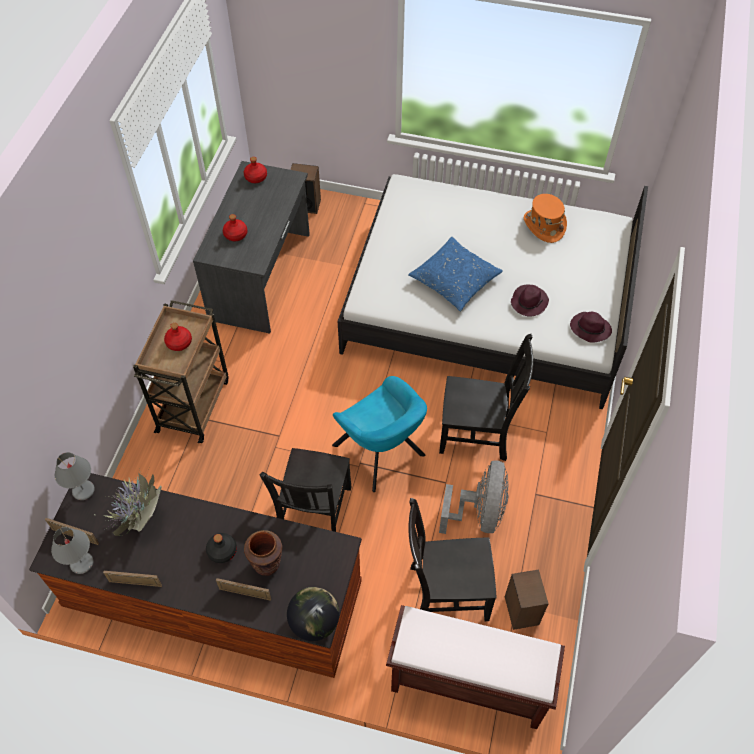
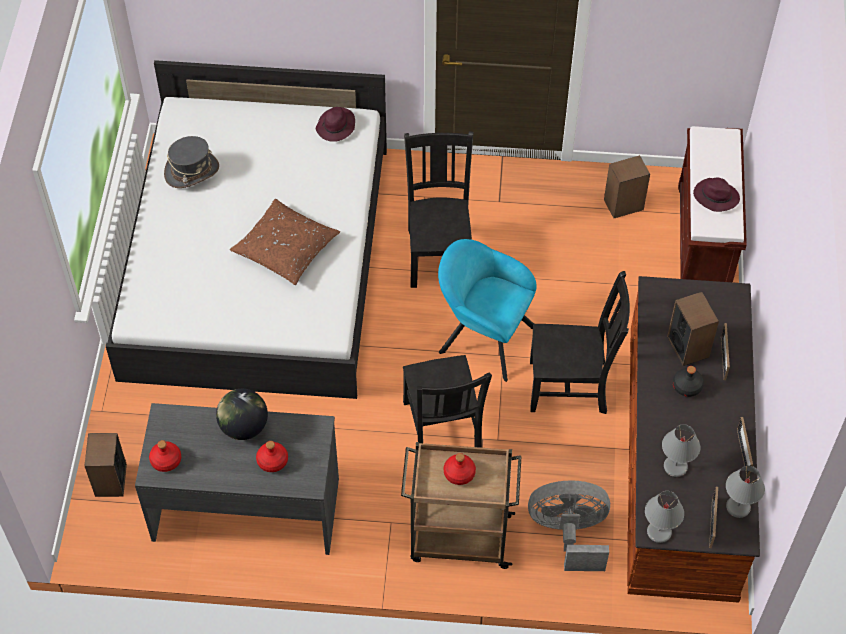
camera: 100 degrees left, 0 degrees up
(140, 519) = (675, 467): potted plant -> grey table lamp
(266, 563) = (688, 346): brown vase -> speaker
(314, 622) = (732, 298): globe -> globe (244, 427)
(381, 453) = (483, 337): turquoise armchair -> turquoise armchair turned 105 degrees counterclockwise
(445, 592) = (623, 264): black chair -> black chair (442, 430)
(455, 279) = (285, 248): blue pillow -> brown pillow
(479, 513) = (532, 245): grey fan -> grey fan (569, 534)
(529, 302) = (307, 179): purple hat -> purple hat (715, 197)
(544, 225) = (192, 171): orange hat -> grey hat

